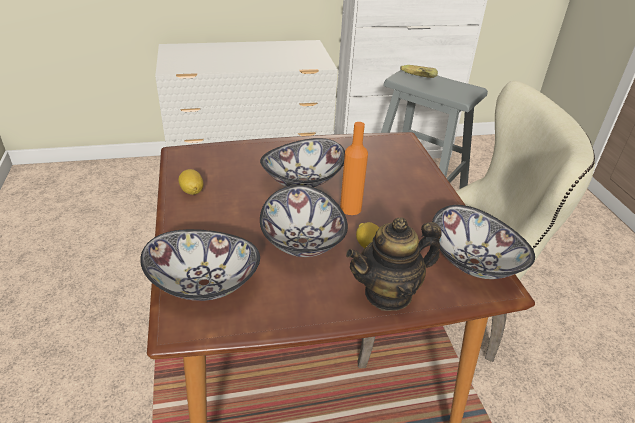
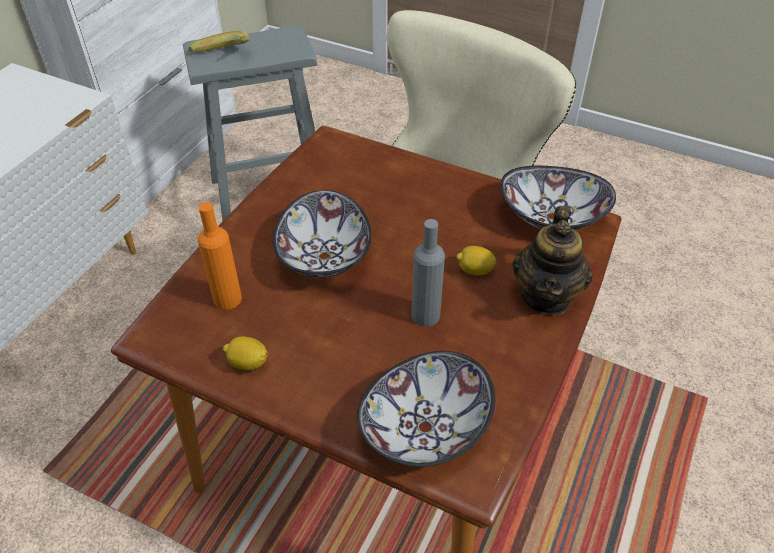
camera: 50 degrees left, 10 degrees up
(301, 241) = (425, 315): bowl -> grey bottle
(350, 208) = (407, 249): orange bottle -> orange bottle (227, 299)

